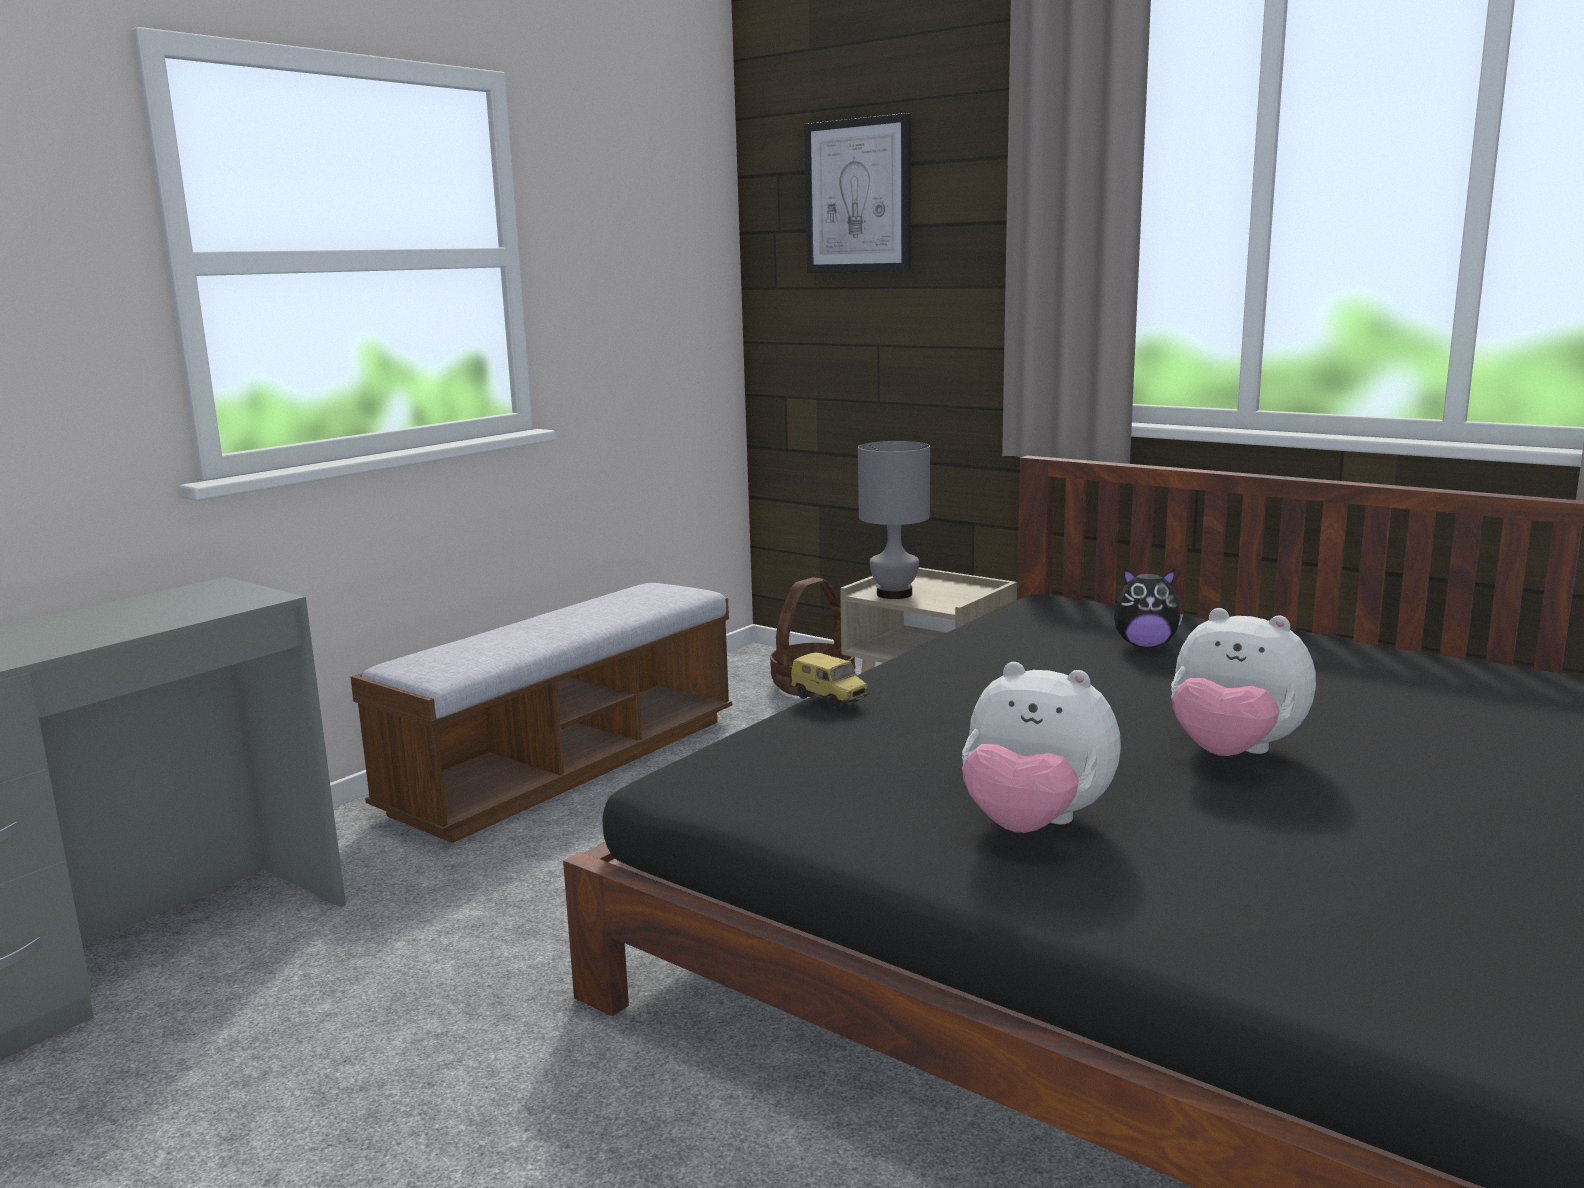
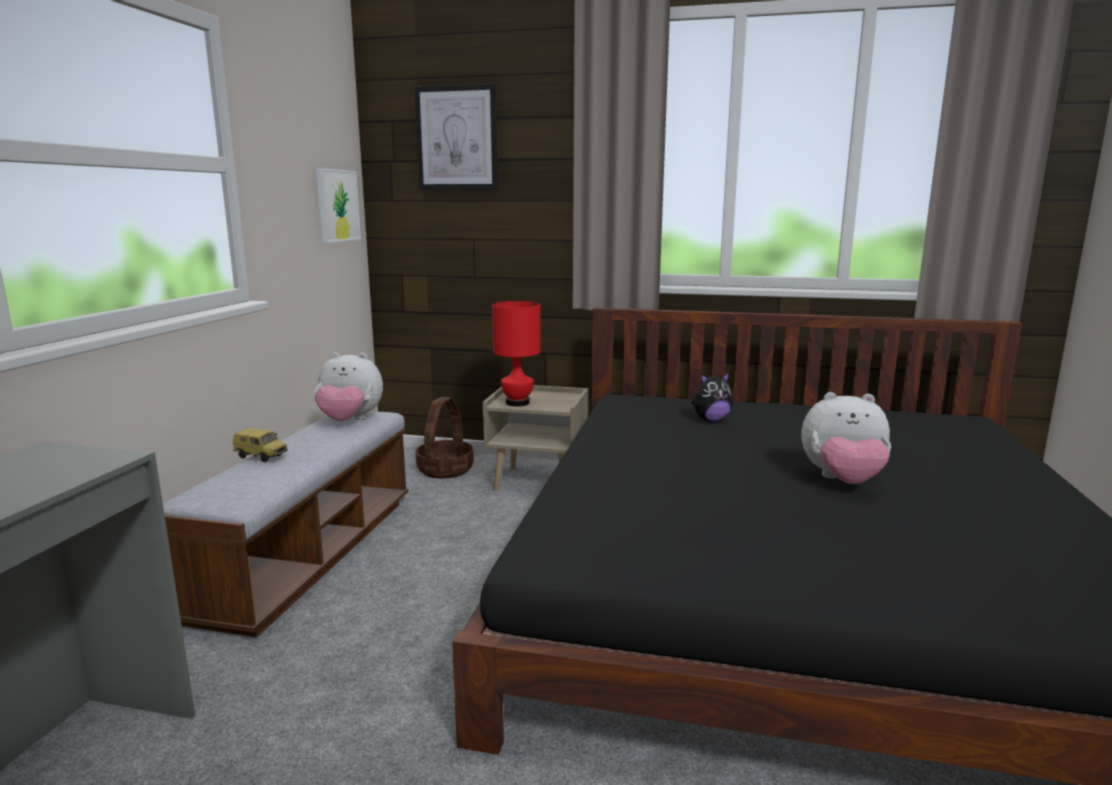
camera: 25 degrees left, 0 degrees up
(689, 298) = (337, 205): none -> picture
(831, 700) = (571, 480): toy car -> toy car (262, 457)
(895, 594) = (518, 403): grey table lamp -> red table lamp
(1034, 825) = (800, 549): plush toy -> plush toy (350, 421)

